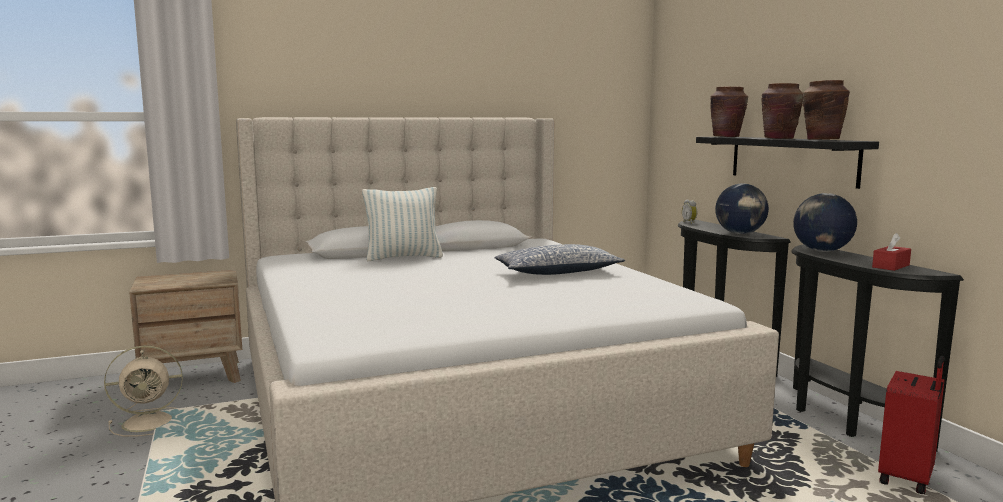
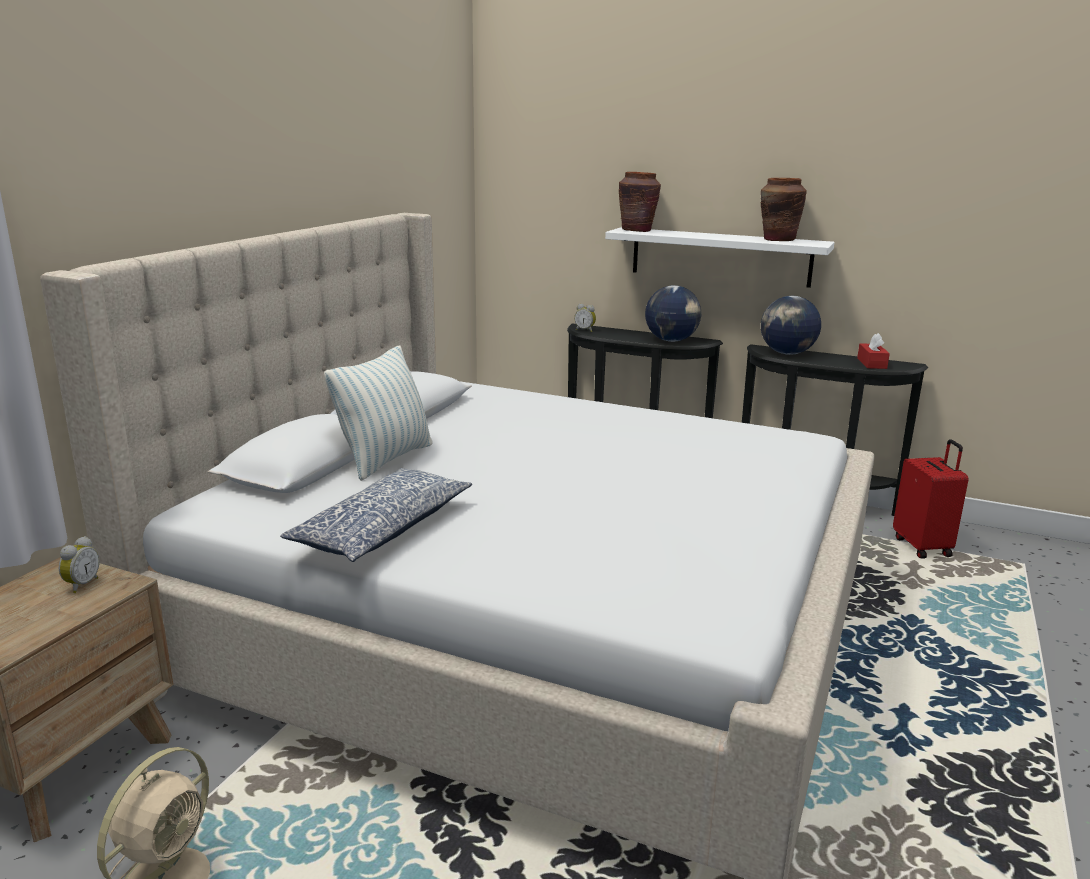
camera: 45 degrees left, 10 degrees up
(213, 278) = (81, 585): none -> alarm clock
(557, 272) = (612, 435): pillow -> pillow (382, 529)
(779, 138) = (719, 236): brown vase -> none
(791, 160) = (720, 256): black shelf -> white shelf

